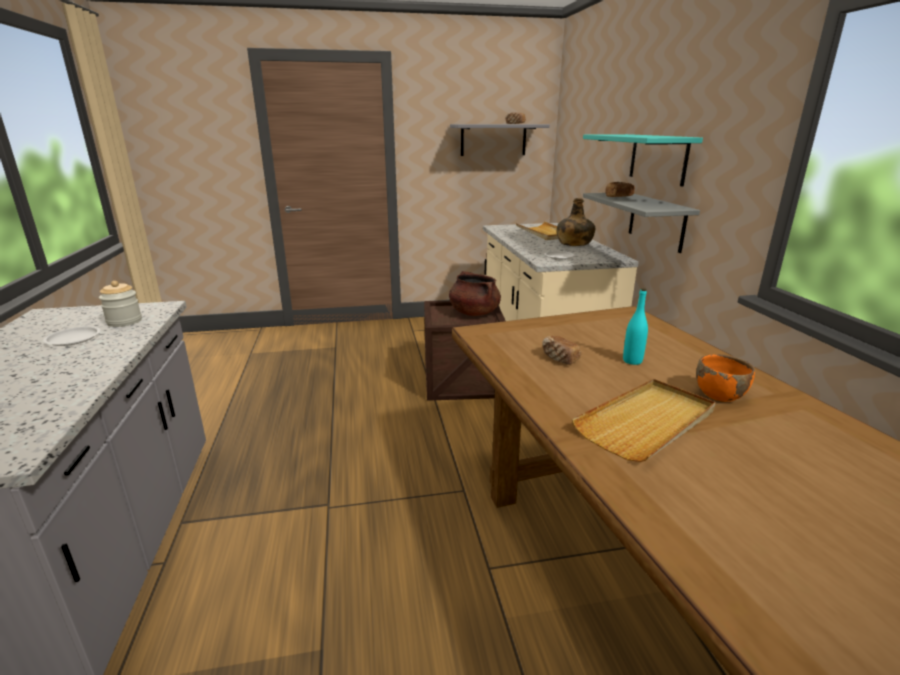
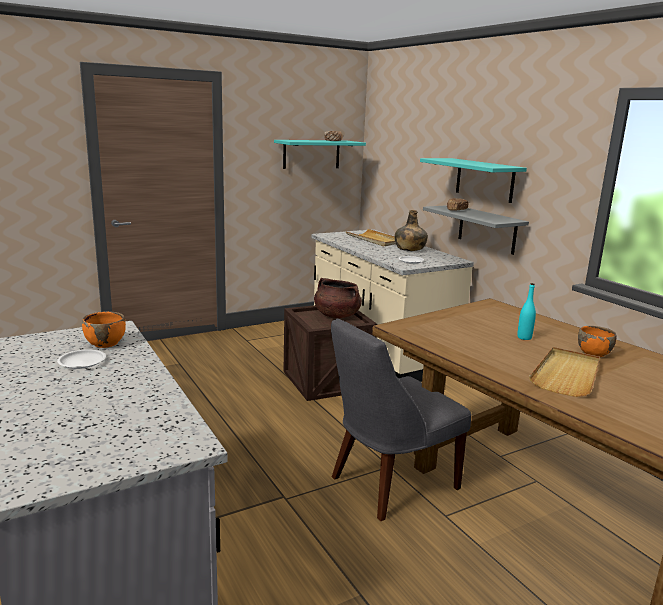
camera: 20 degrees left, 5 degrees down
(124, 321) = (105, 343): jar -> orange bowl
(449, 512) = (389, 484): none -> grey chair
(493, 140) = (311, 154): grey shelf -> turquoise shelf
(559, 358) = (475, 341): bread -> none

